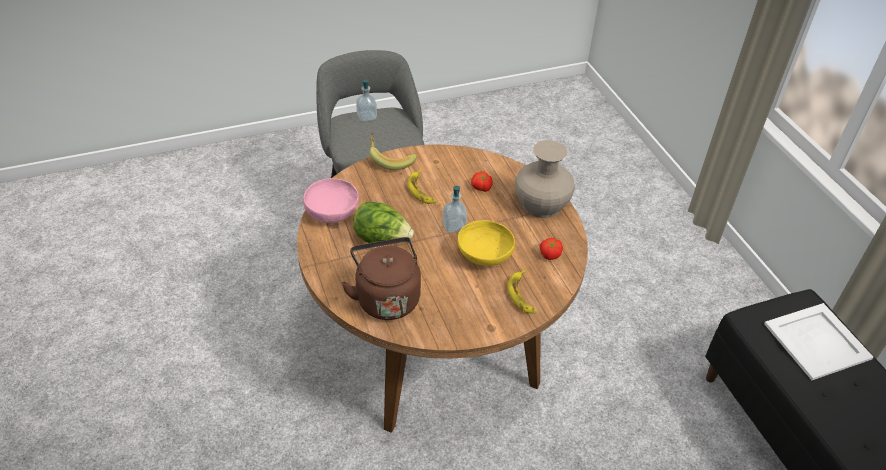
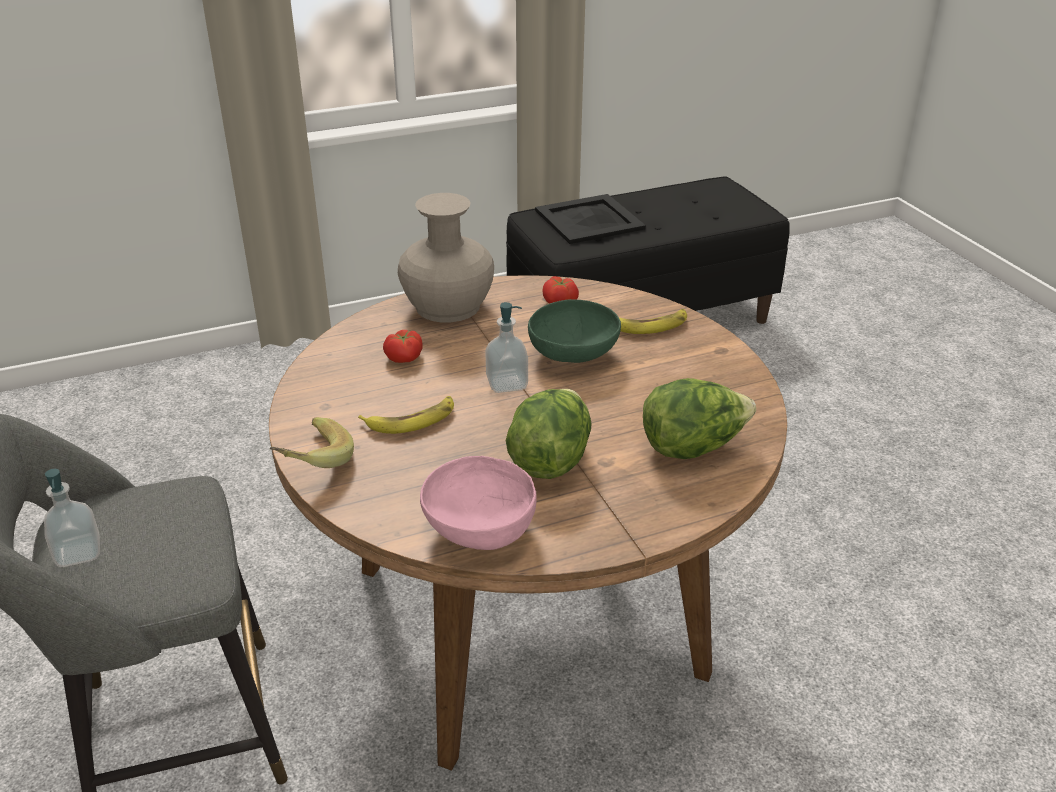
camera: 90 degrees left, 10 degrees down
(386, 297) = (693, 447): brown kettle -> lettuce
(484, 256) = (574, 355): yellow bowl -> green bowl
(817, 340) = (588, 219): white tray -> black tray

